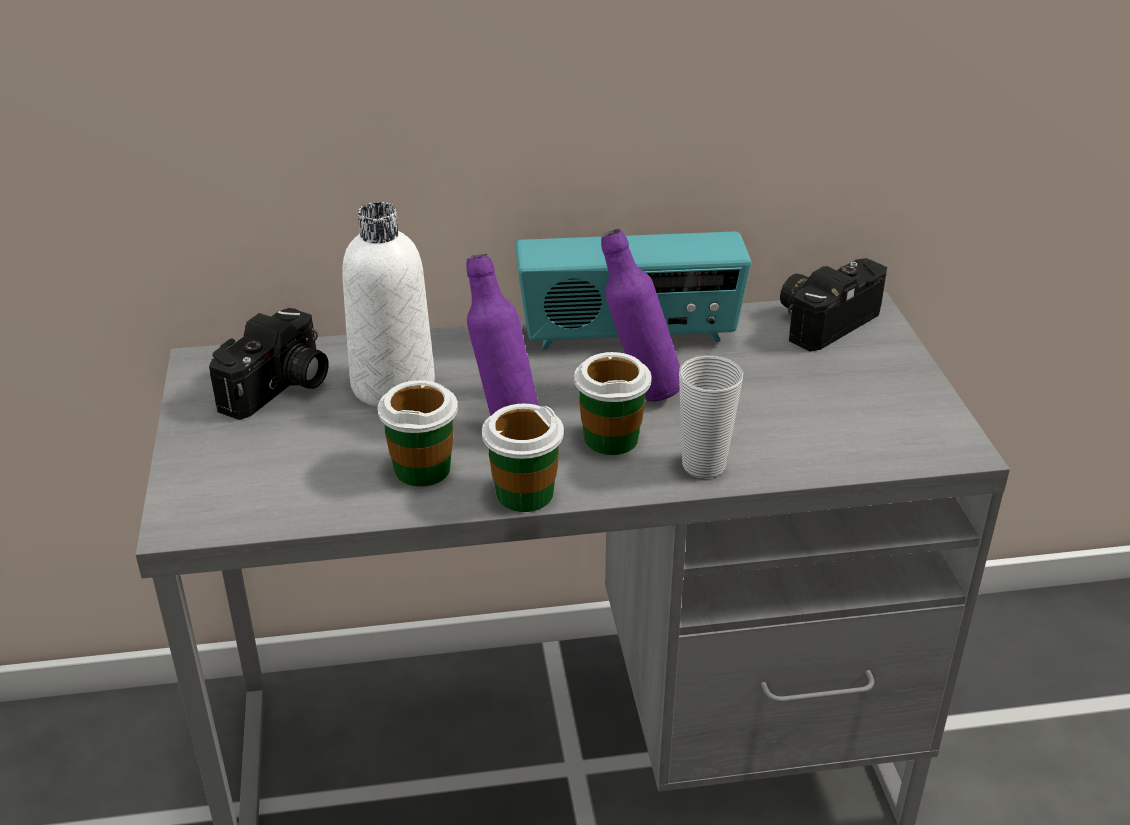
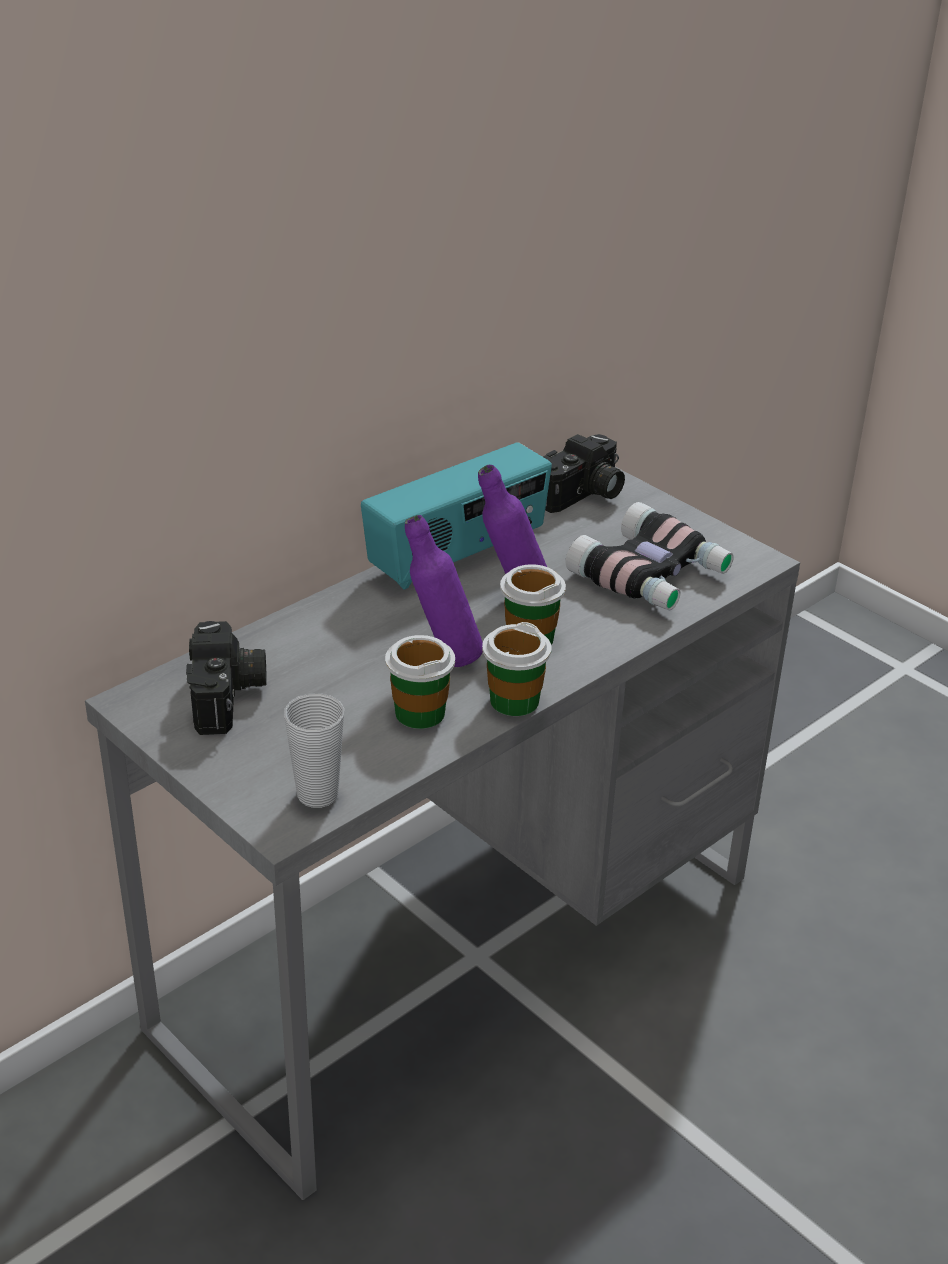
camera: 35 degrees left, 0 degrees up
(393, 385) = (320, 660): white bottle -> none
(703, 465) = (613, 633): cup -> cup (317, 794)
(812, 422) = (652, 575): none -> binoculars
(824, 319) = (583, 495): camera -> camera turned 150 degrees counterclockwise

